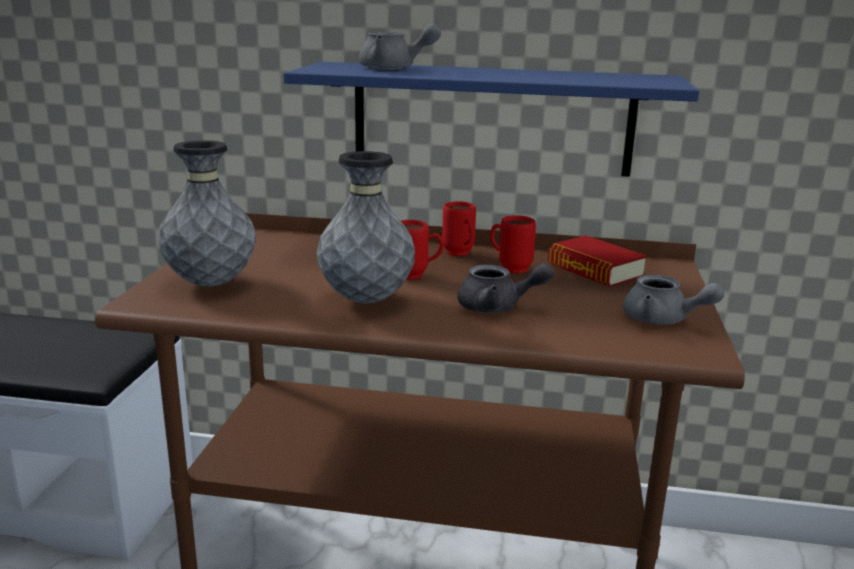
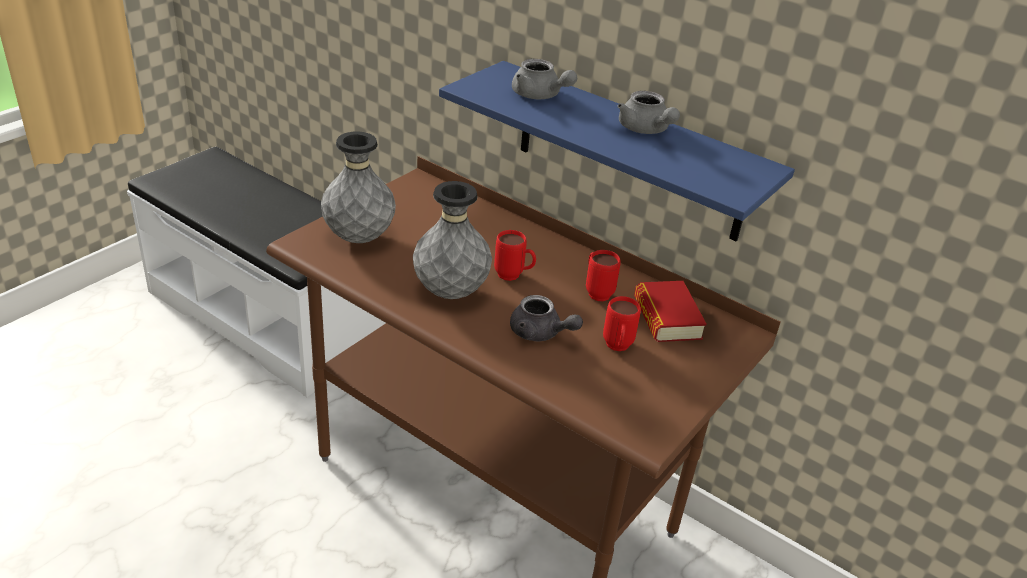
camera: 25 degrees right, 15 degrees up
(460, 255) = (572, 262): red mug -> red mug (617, 348)
(663, 320) = (657, 394): grey teapot -> grey teapot (645, 130)

